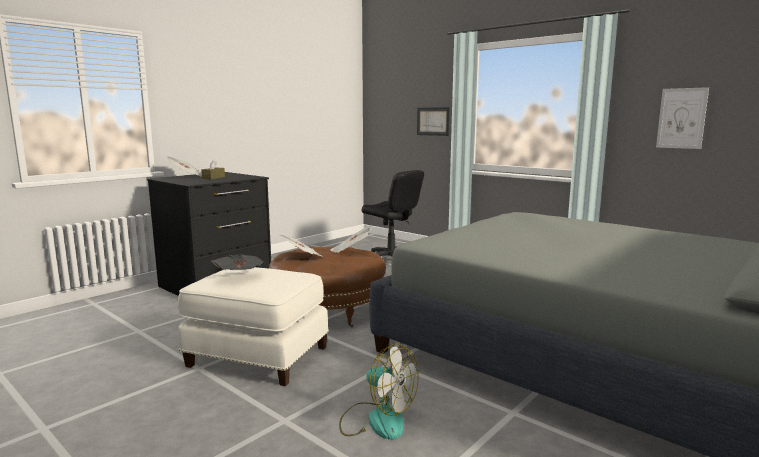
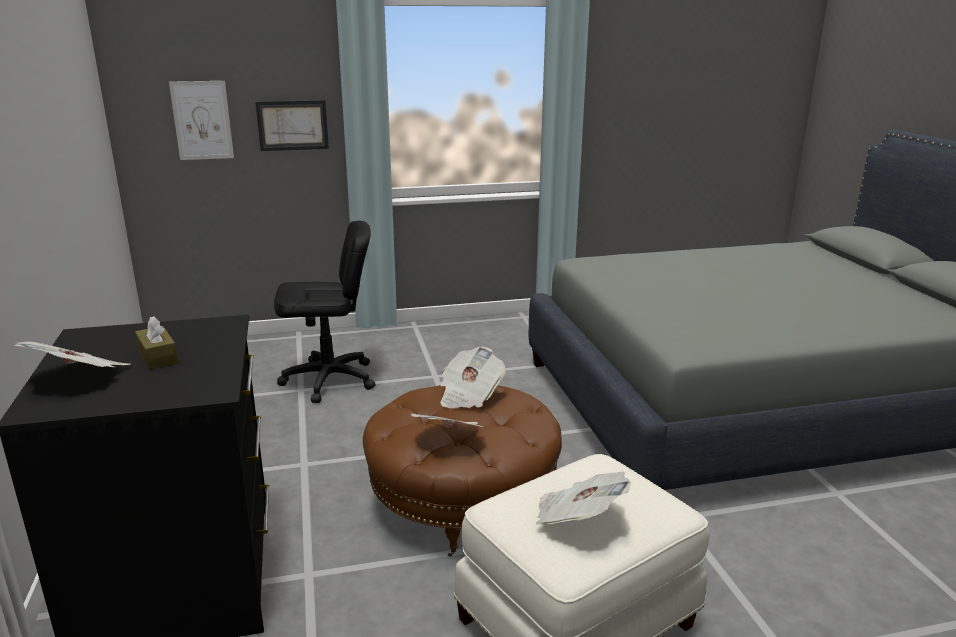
camera: 55 degrees left, 10 degrees up
(377, 419) = (817, 582): fan -> none
(681, 118) = (647, 110): picture -> picture (202, 120)

